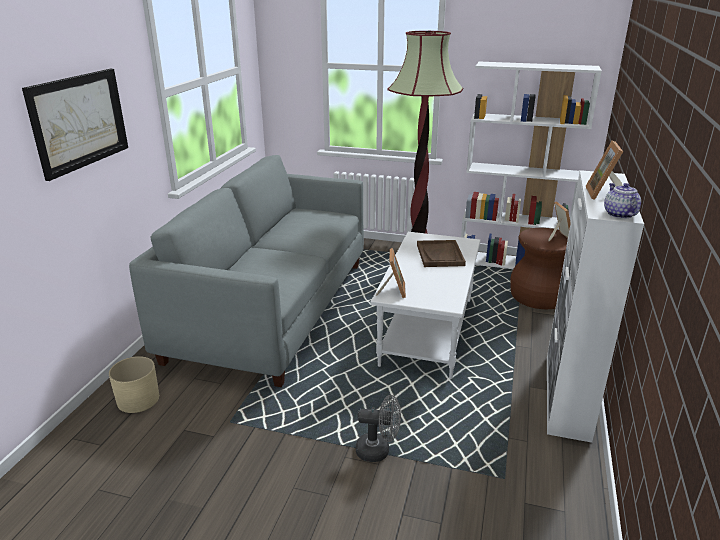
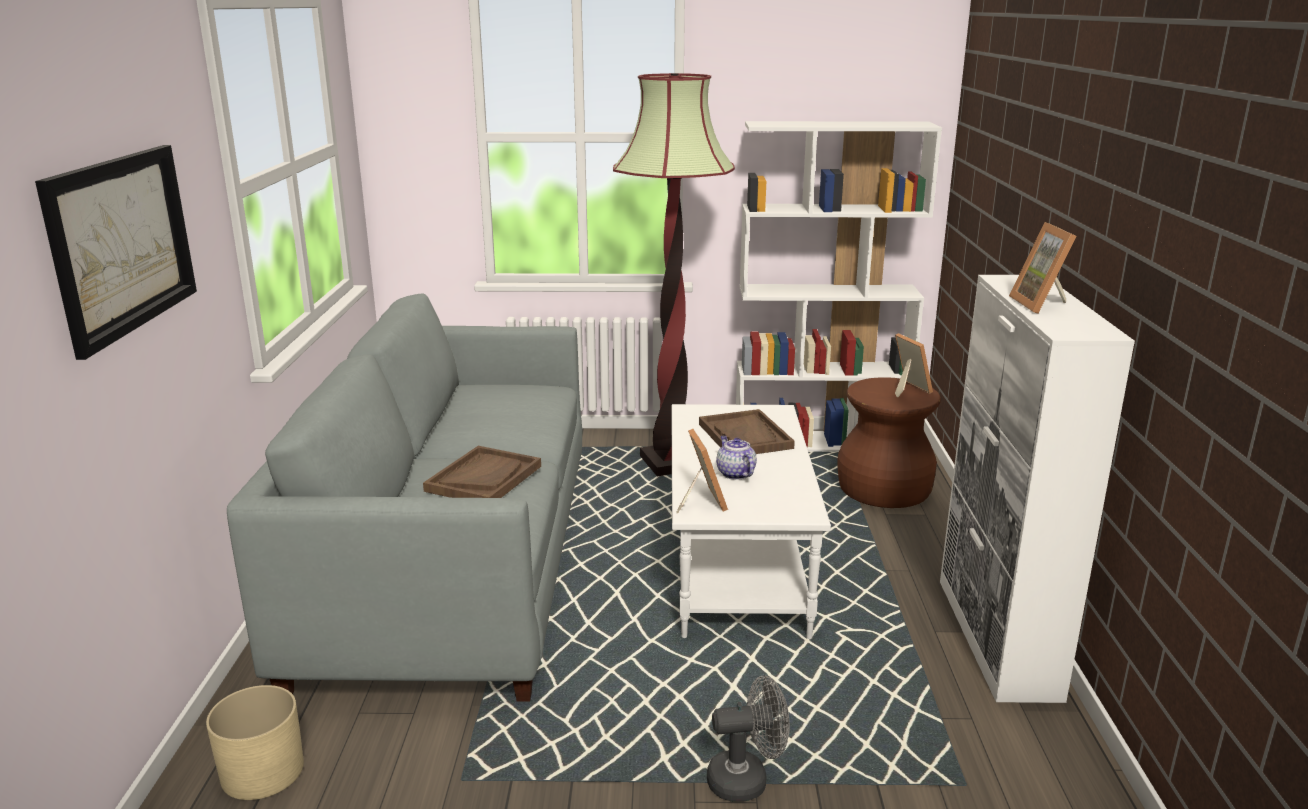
camera: 15 degrees left, 5 degrees down
(278, 263) = (484, 478): none -> brown tray
(618, 214) = (1090, 331): teapot -> teapot (735, 473)

